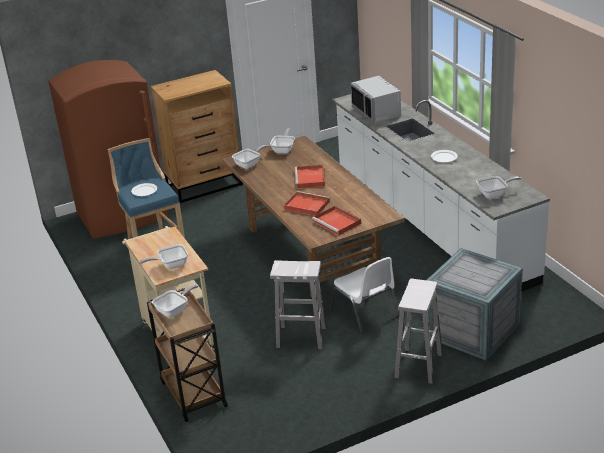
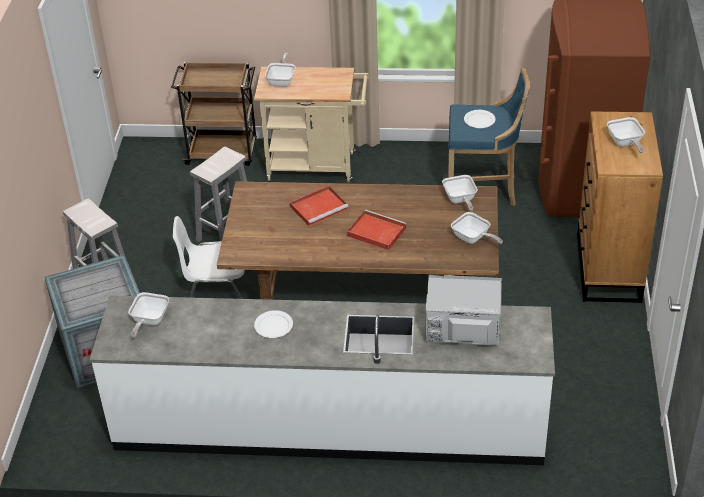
camera: 120 degrees right, 10 degrees up
(175, 310) = (226, 78): frying pan -> frying pan (625, 143)
(337, 222) = (260, 215): red tray -> none

